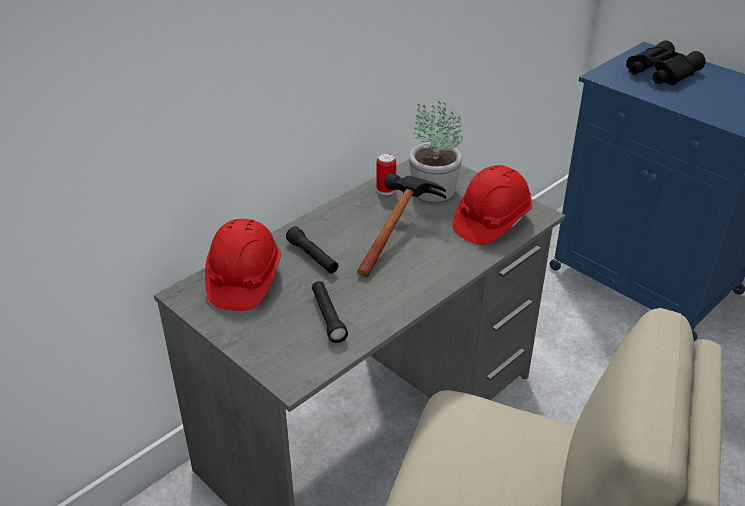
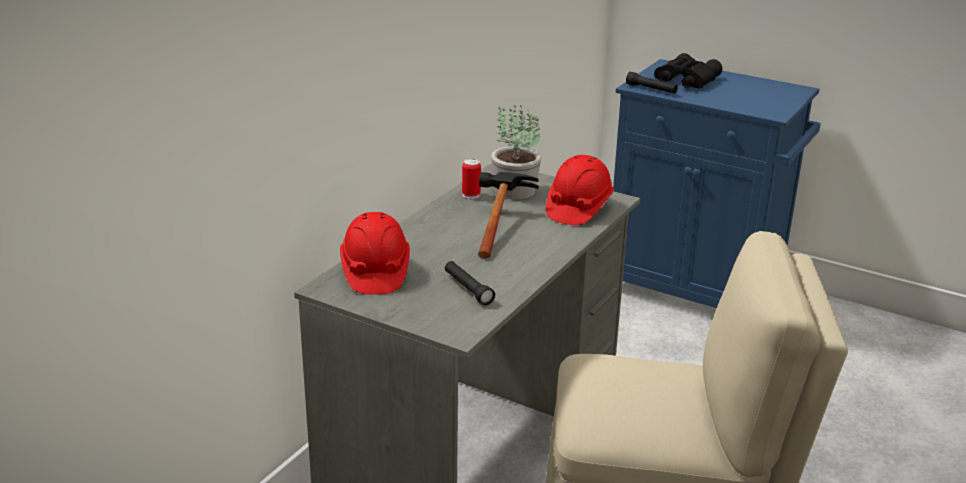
camera: 15 degrees left, 10 degrees down
(312, 257) = (430, 249): black flashlight -> black flashlight (651, 89)

